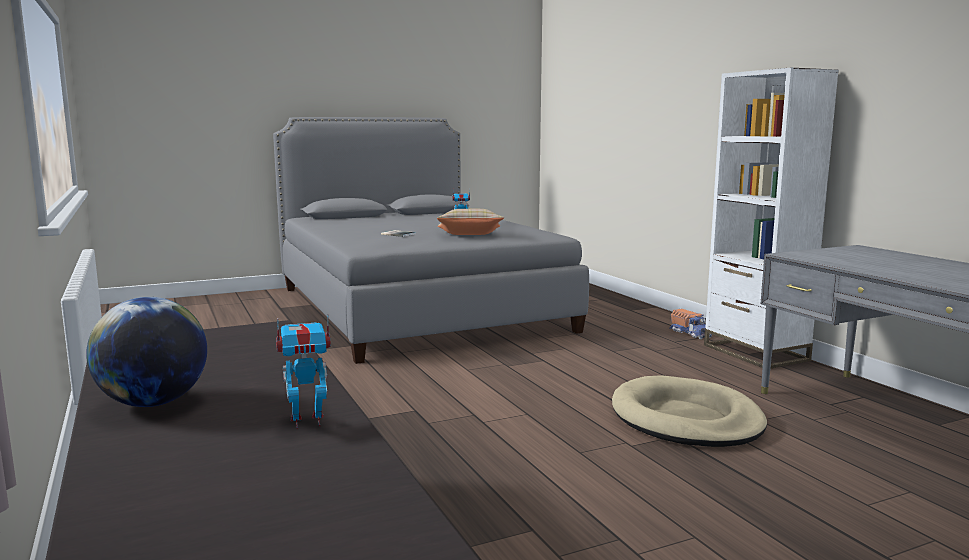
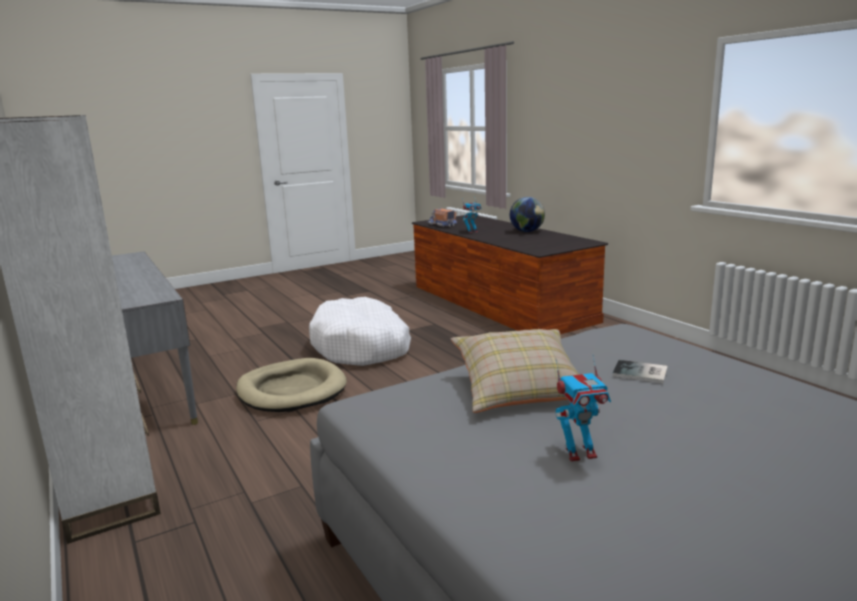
camera: 175 degrees right, 5 degrees up
(621, 488) = (362, 346): none -> white dog bed
(690, 333) = (141, 555): toy truck -> toy truck (442, 225)

